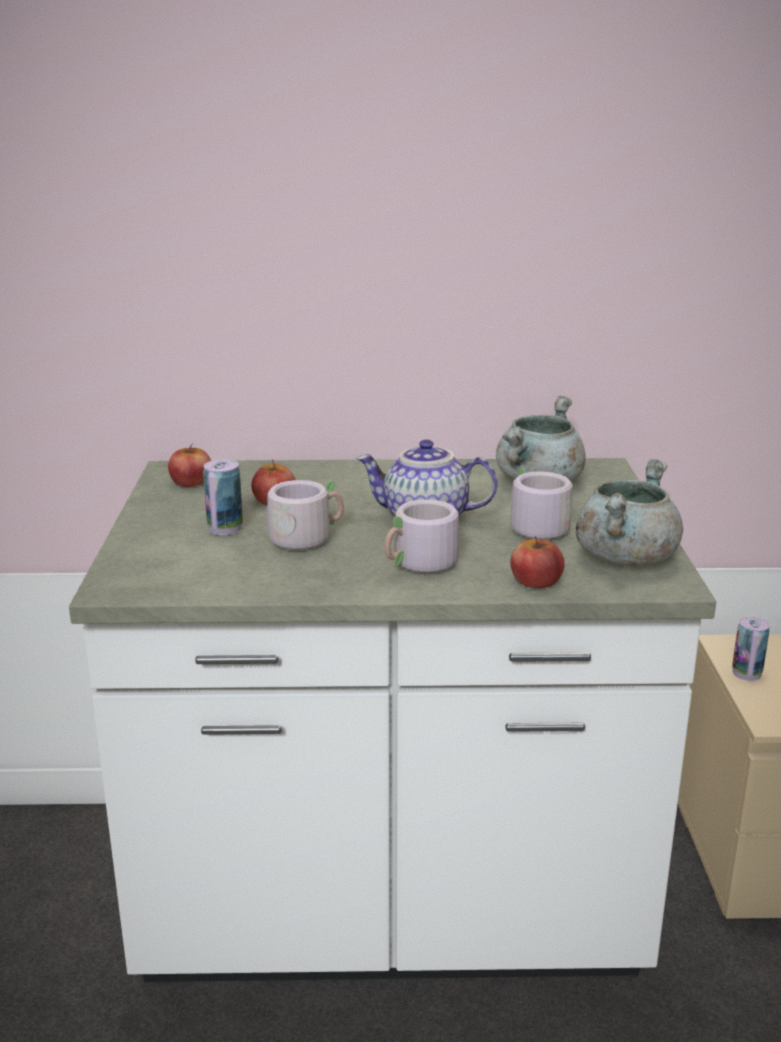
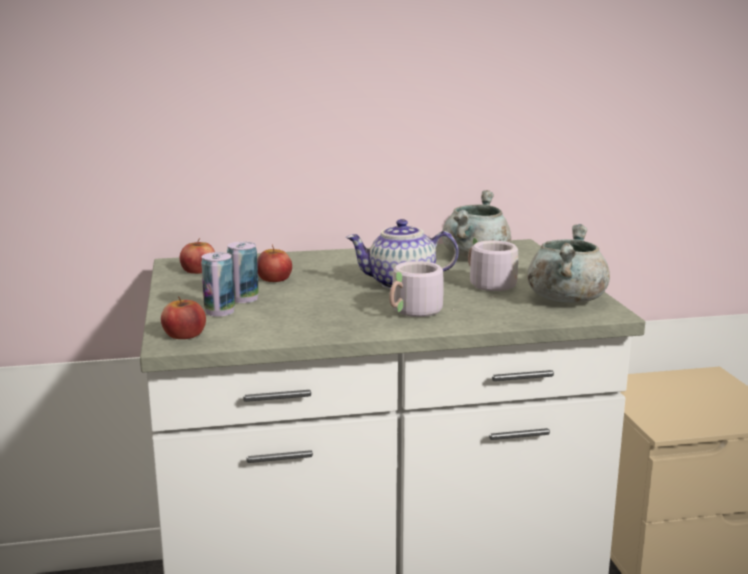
camera: 10 degrees left, 5 degrees down
(305, 537) = (312, 300): grey mug -> none
(536, 580) = (507, 316): apple -> apple (184, 334)
(746, 673) = (634, 400): can -> can (219, 311)

